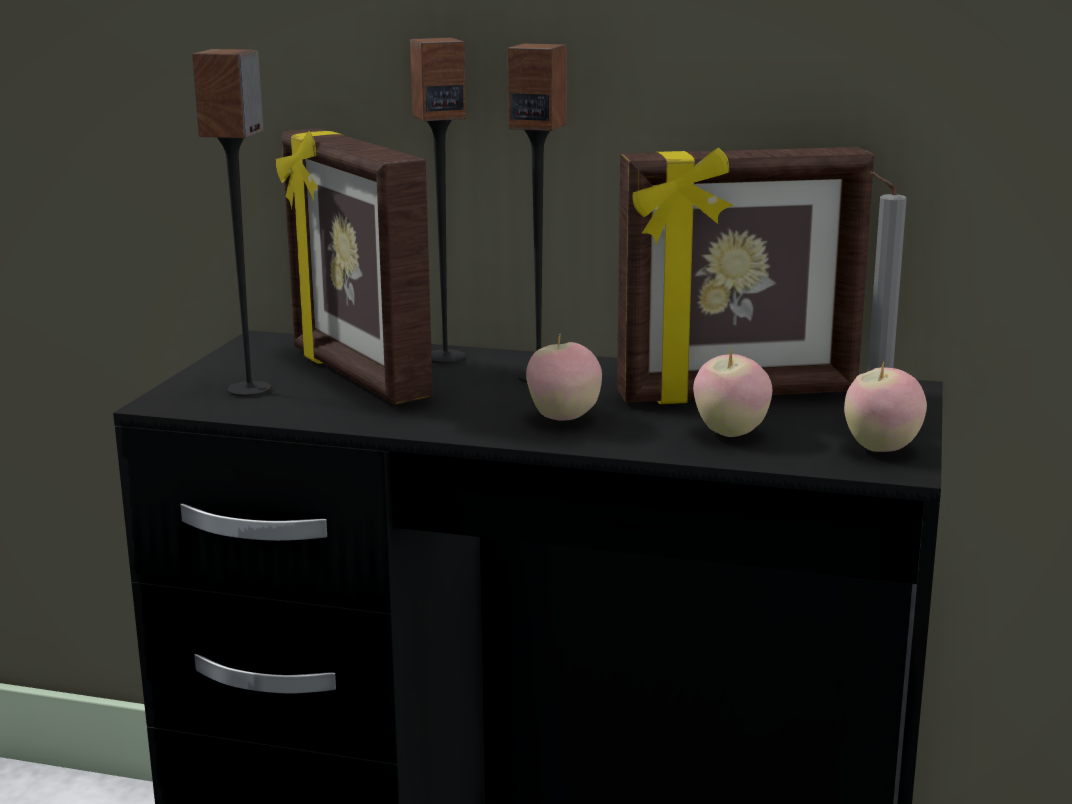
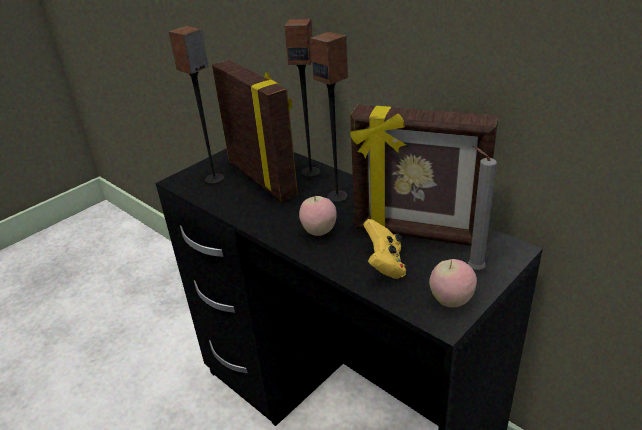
camera: 30 degrees right, 15 degrees up
(356, 375) = (263, 178): picture frame -> picture frame turned 150 degrees clockwise
(730, 433) = (385, 265): apple -> yellow game controller

